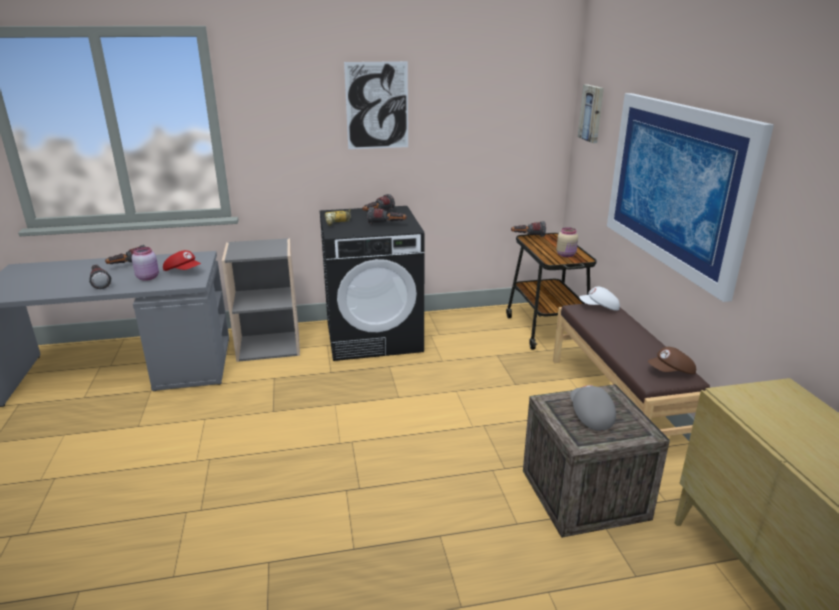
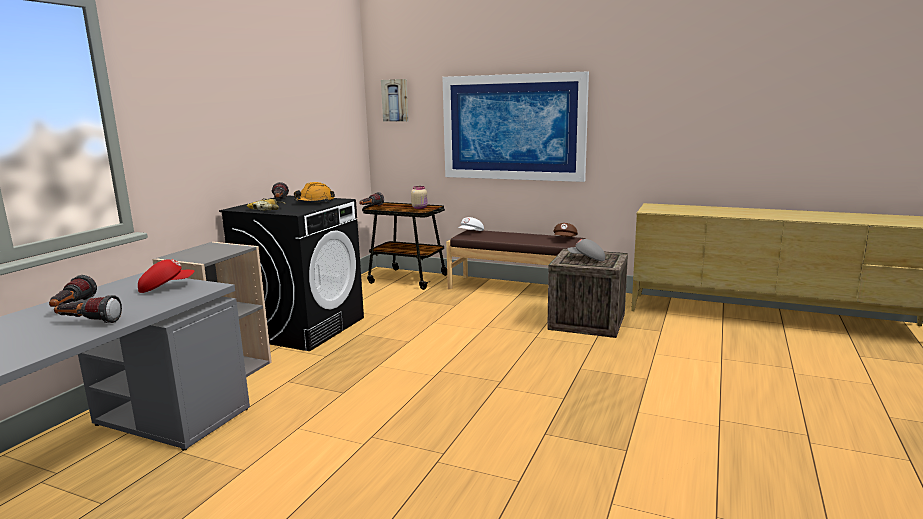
camera: 55 degrees left, 10 degrees down
(148, 277) = (140, 301): pink jar -> none
(377, 106) = (252, 97): picture -> none
(387, 225) = (314, 202): flashlight -> orange hard hat

